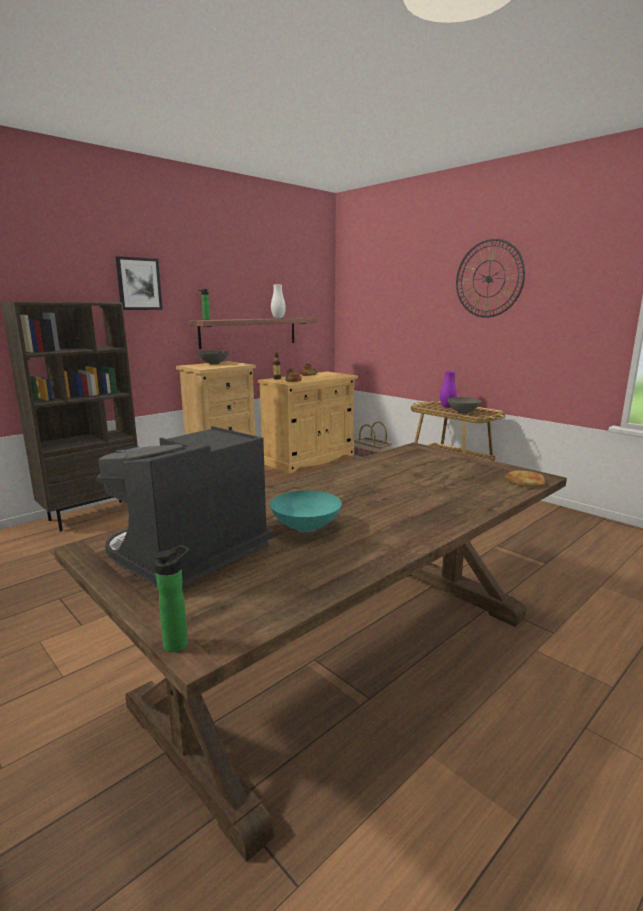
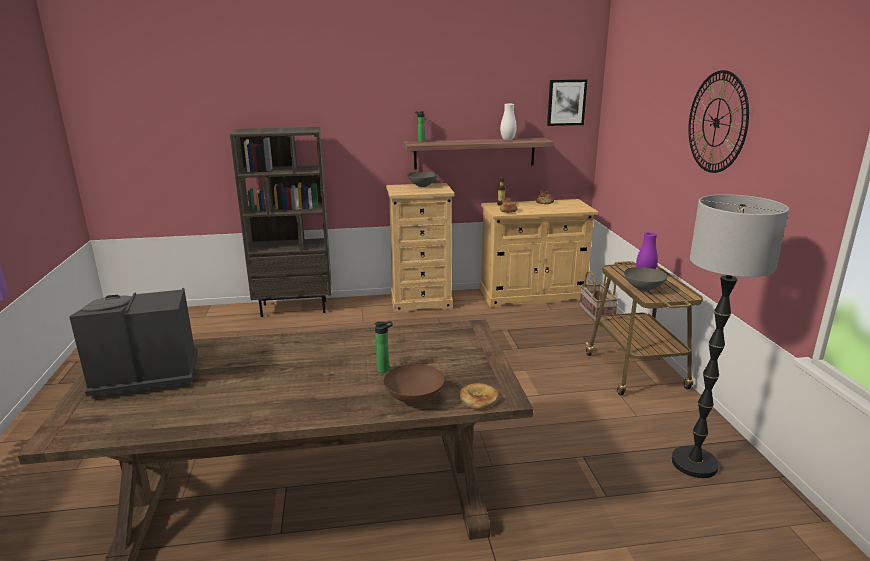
camera: 35 degrees right, 5 degrees up
(139, 284) = (355, 108): picture -> picture (566, 102)
(179, 643) = (49, 431): bottle -> bottle (385, 370)
(306, 528) = (234, 381): turquoise bowl -> none
(485, 494) = (413, 398): none -> brown bowl
(558, 527) = (694, 463): none -> floor lamp

